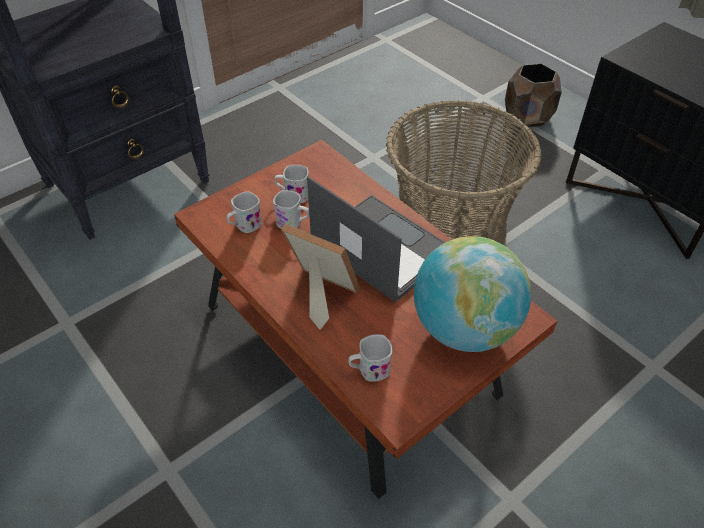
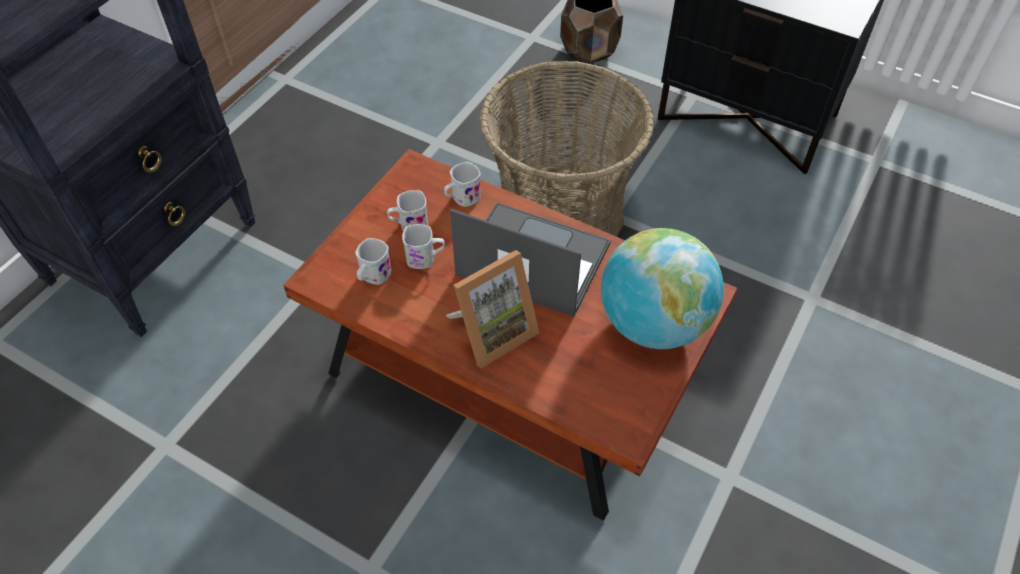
camera: 20 degrees left, 5 degrees up
(319, 295) = (492, 331): picture frame -> picture frame turned 135 degrees clockwise
(369, 370) = (580, 396): white mug -> white mug (462, 199)

